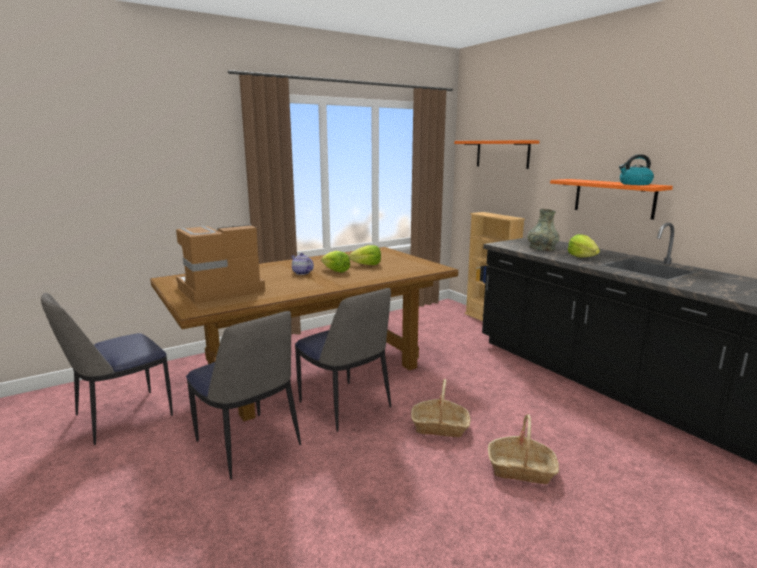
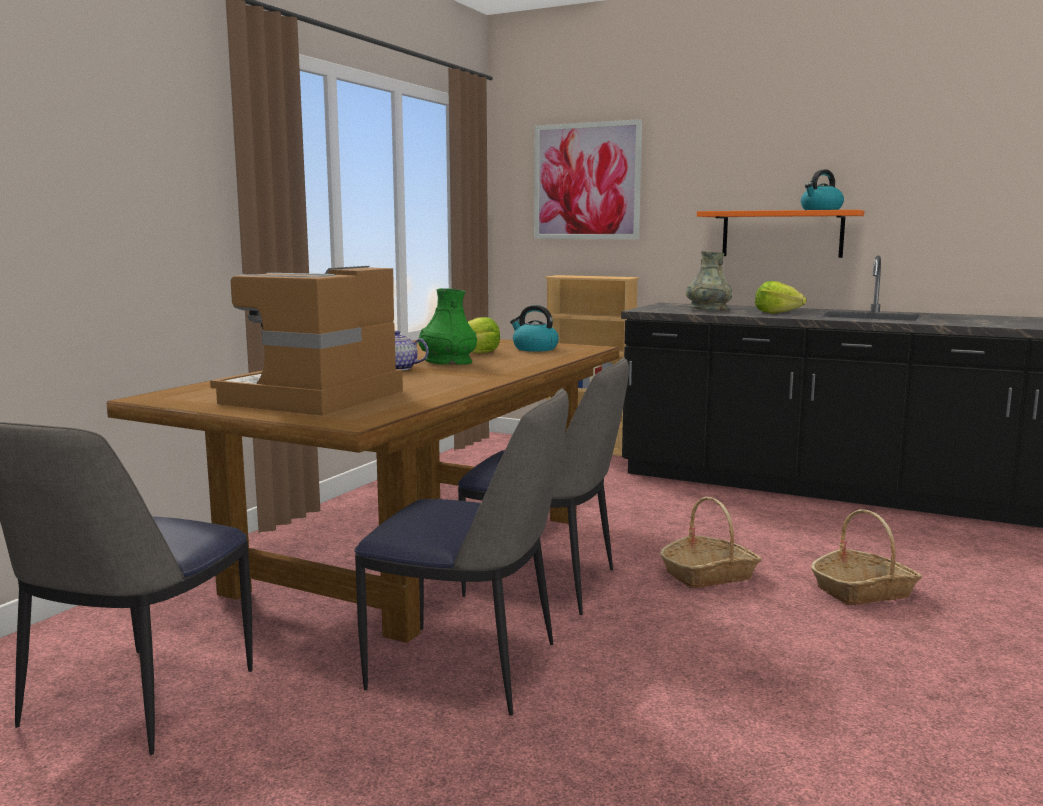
camera: 30 degrees left, 5 degrees down
(336, 271) = (448, 362): lettuce -> green vase
(405, 265) = (534, 349): none -> kettle
(502, 154) = (586, 181): orange shelf -> picture

